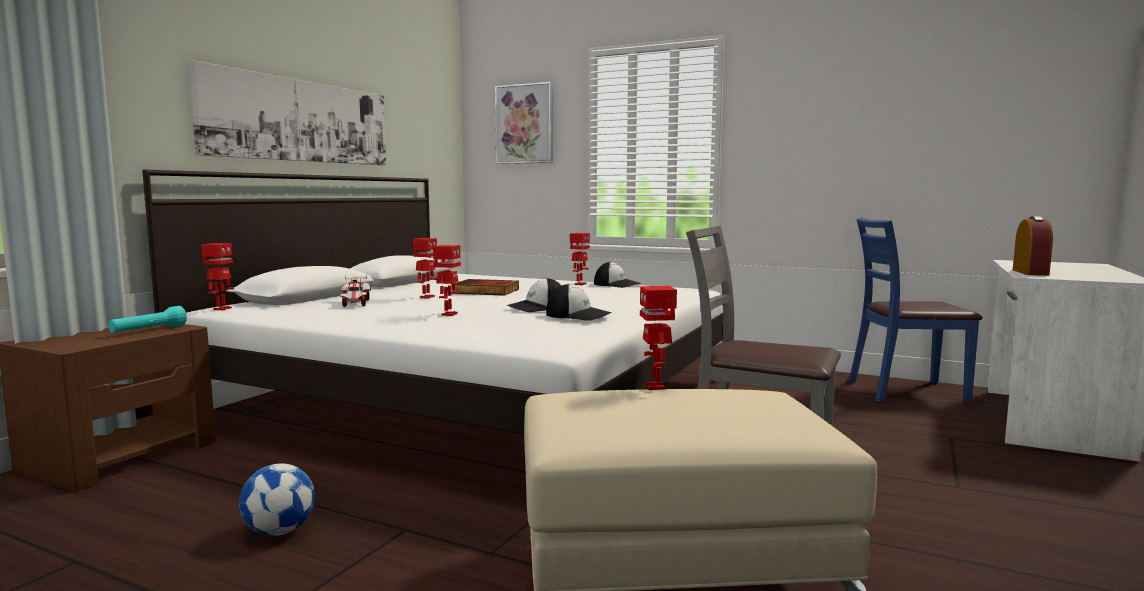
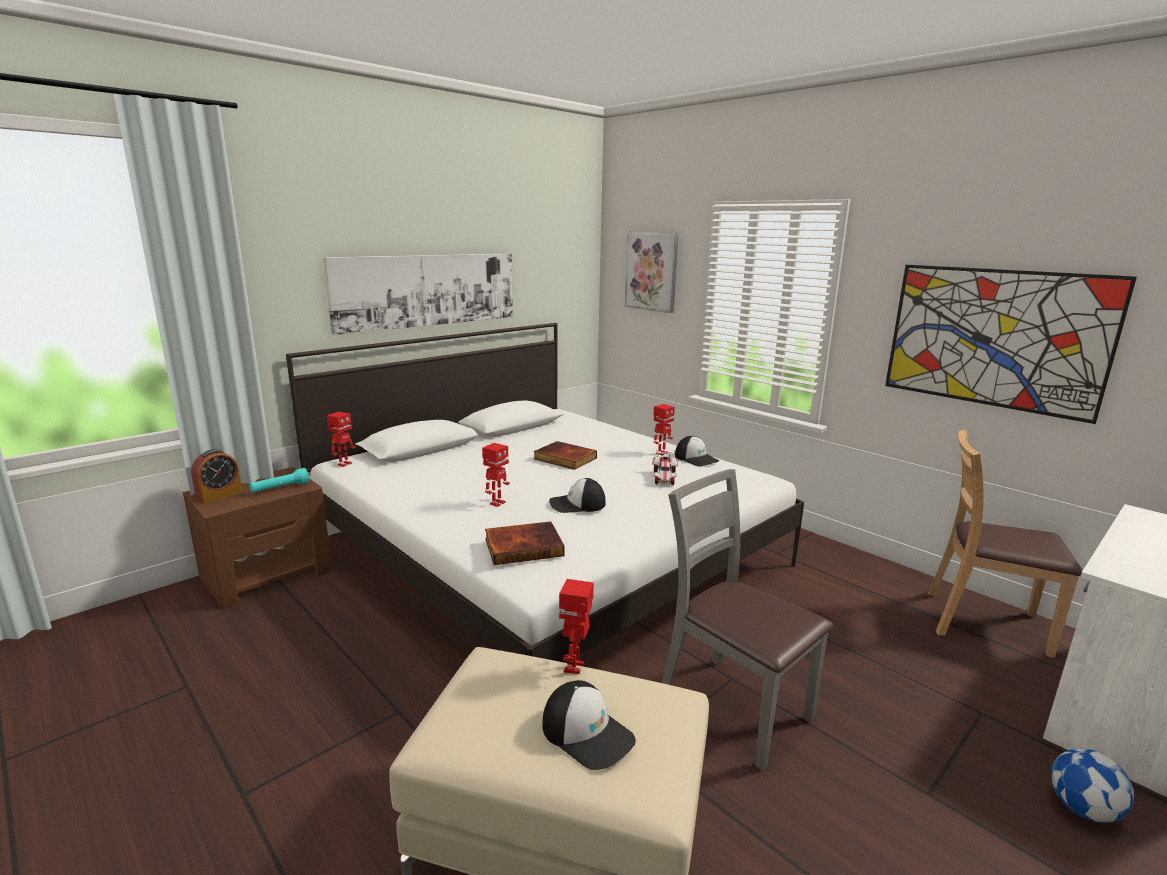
camera: 20 degrees right, 10 degrees up
(279, 531) = (317, 689): football -> football (1082, 809)
(355, 303) = (444, 468): toy car -> toy car (664, 478)
(426, 297) = (508, 463): toy robot -> none
(517, 328) = (524, 546): none -> book
(578, 315) = (599, 527): cap -> cap (588, 733)
(866, 141) = (994, 338): none -> picture
(905, 391) = (984, 622): blue chair -> brown chair
(1030, 272) = (1122, 560): alarm clock -> alarm clock (219, 495)

